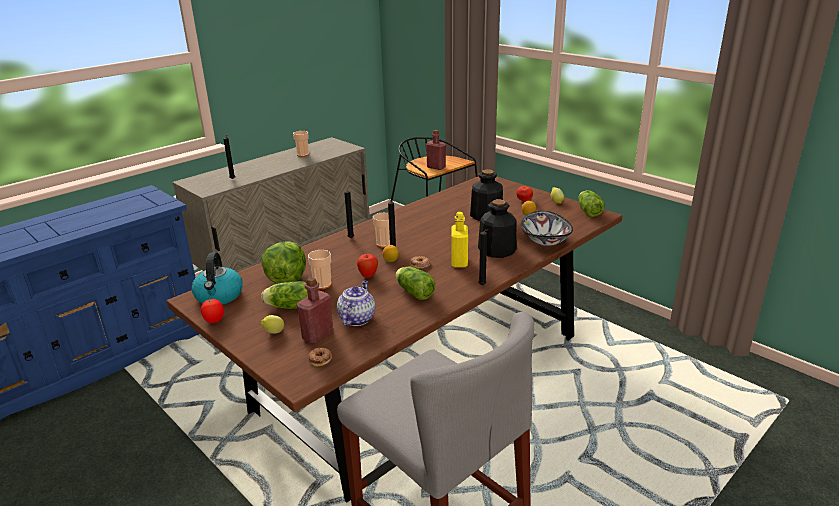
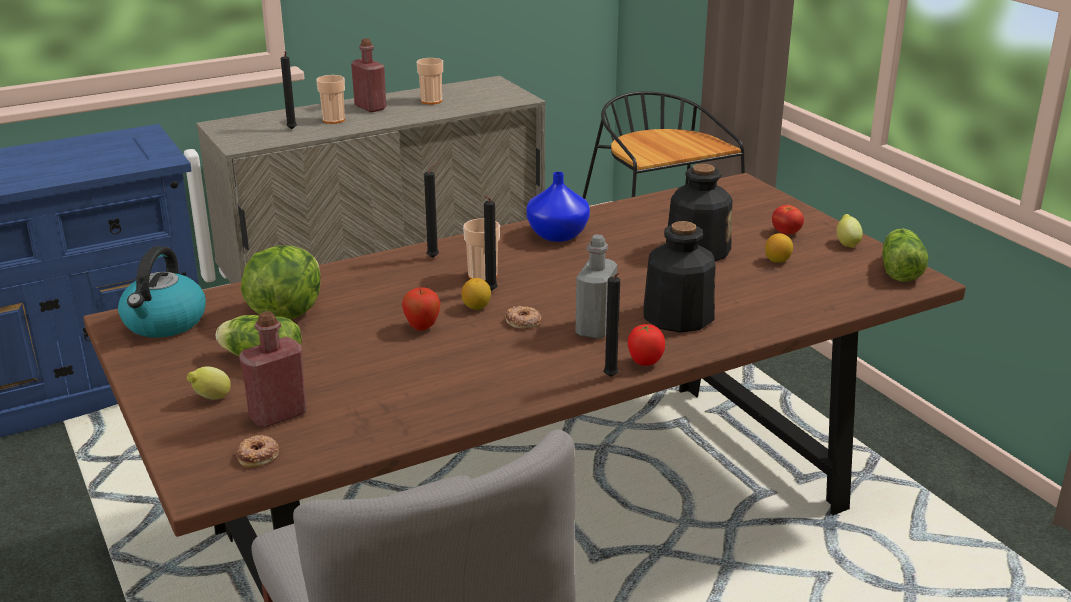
camera: 15 degrees right, 0 degrees up
(214, 321) = (133, 363): tomato -> tomato (644, 363)
(322, 284) = (337, 330): cup -> cup (333, 120)
(356, 318) = (358, 398): teapot -> none
(410, 217) = (557, 234): none -> blue vase
(413, 292) = (482, 368): lettuce -> none
(436, 167) = (662, 151): red bottle -> red bottle (370, 107)
(459, 262) = (595, 328): yellow bottle -> grey bottle
(544, 241) = (778, 313): bowl -> none

